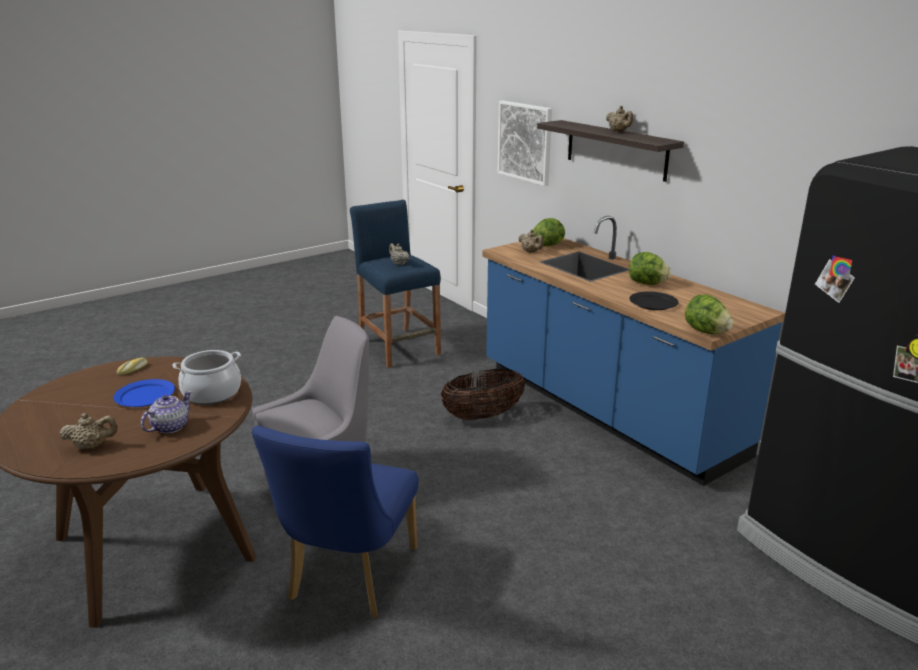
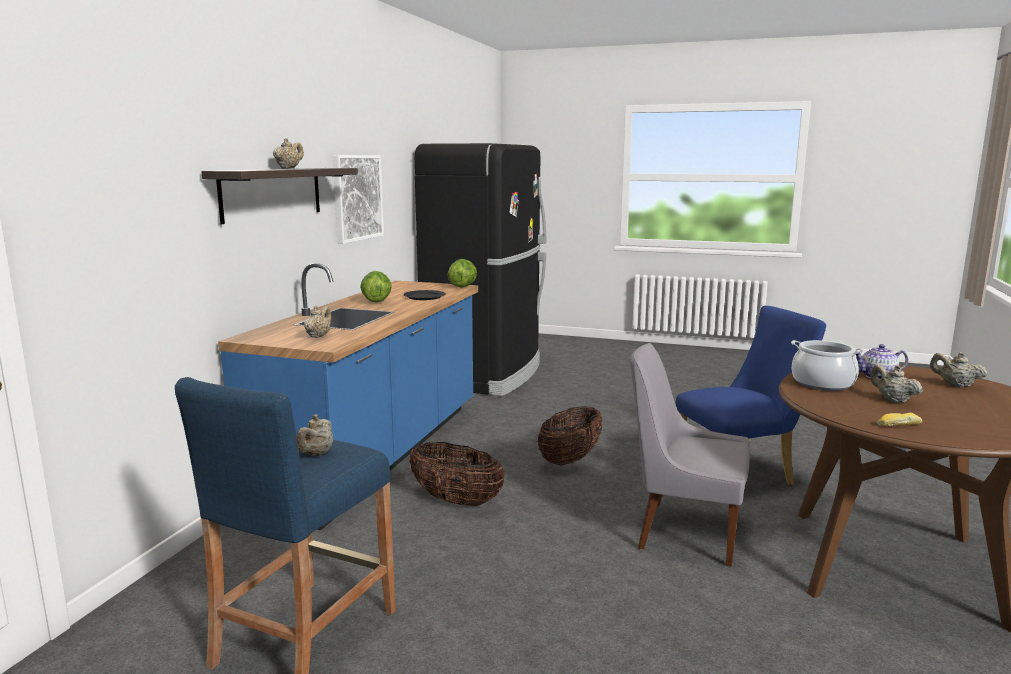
camera: 125 degrees left, 10 degrees down
(145, 396) = (892, 400): blue plate -> beige teapot
(499, 494) = (570, 459): none -> basket
(525, 142) = (144, 221): picture -> picture (357, 197)
(549, 245) = (278, 335): lettuce -> none

